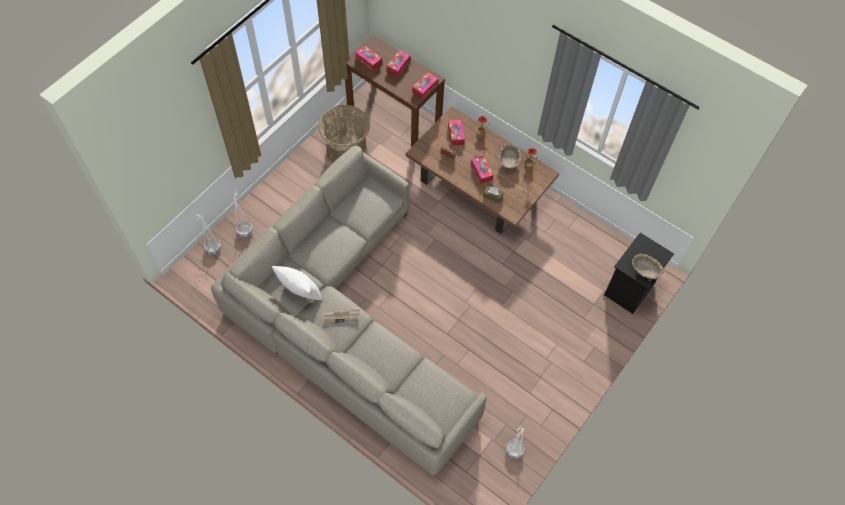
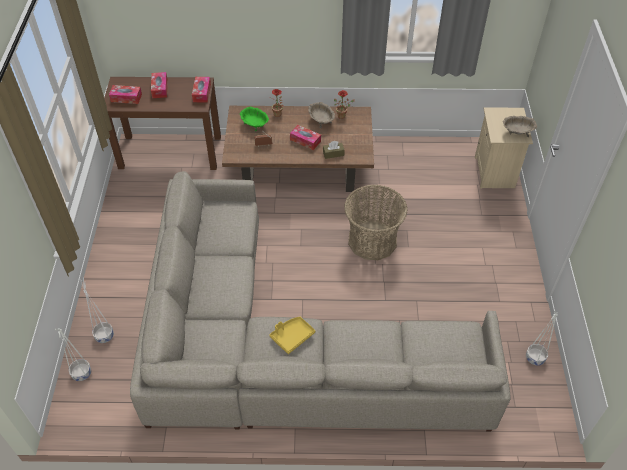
camera: 35 degrees left, 10 degrees down
(300, 293) = (229, 342): white pillow -> none
(341, 317) = (292, 336): newspaper -> yellow tray
(346, 150) = (149, 205): basket -> basket (372, 240)
(456, 135) = (255, 125): tissue box -> green bowl
(629, 290) = (495, 172): black nightstand -> beige nightstand

